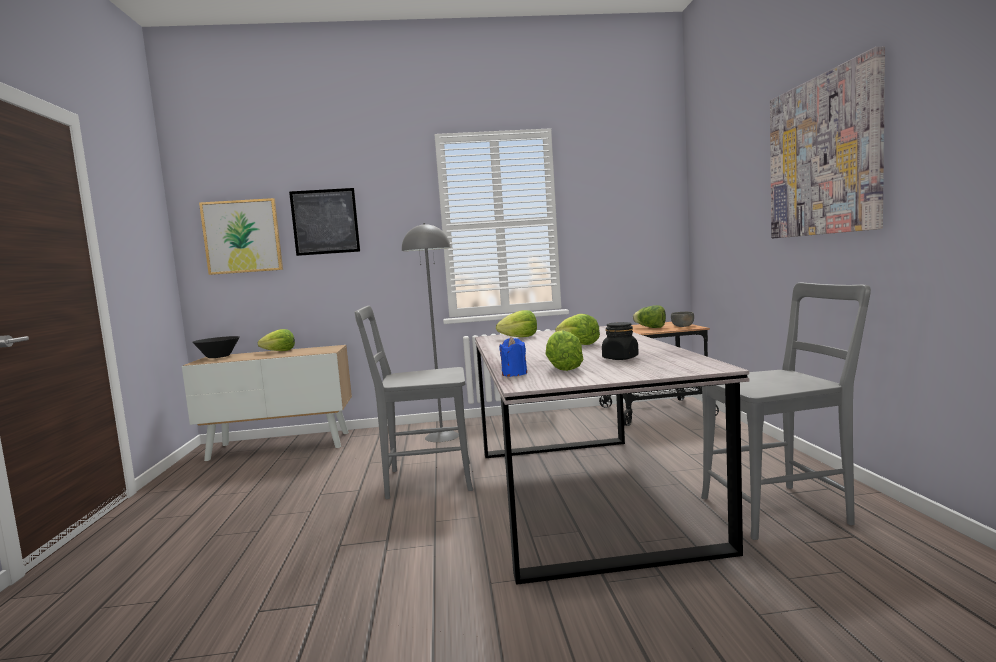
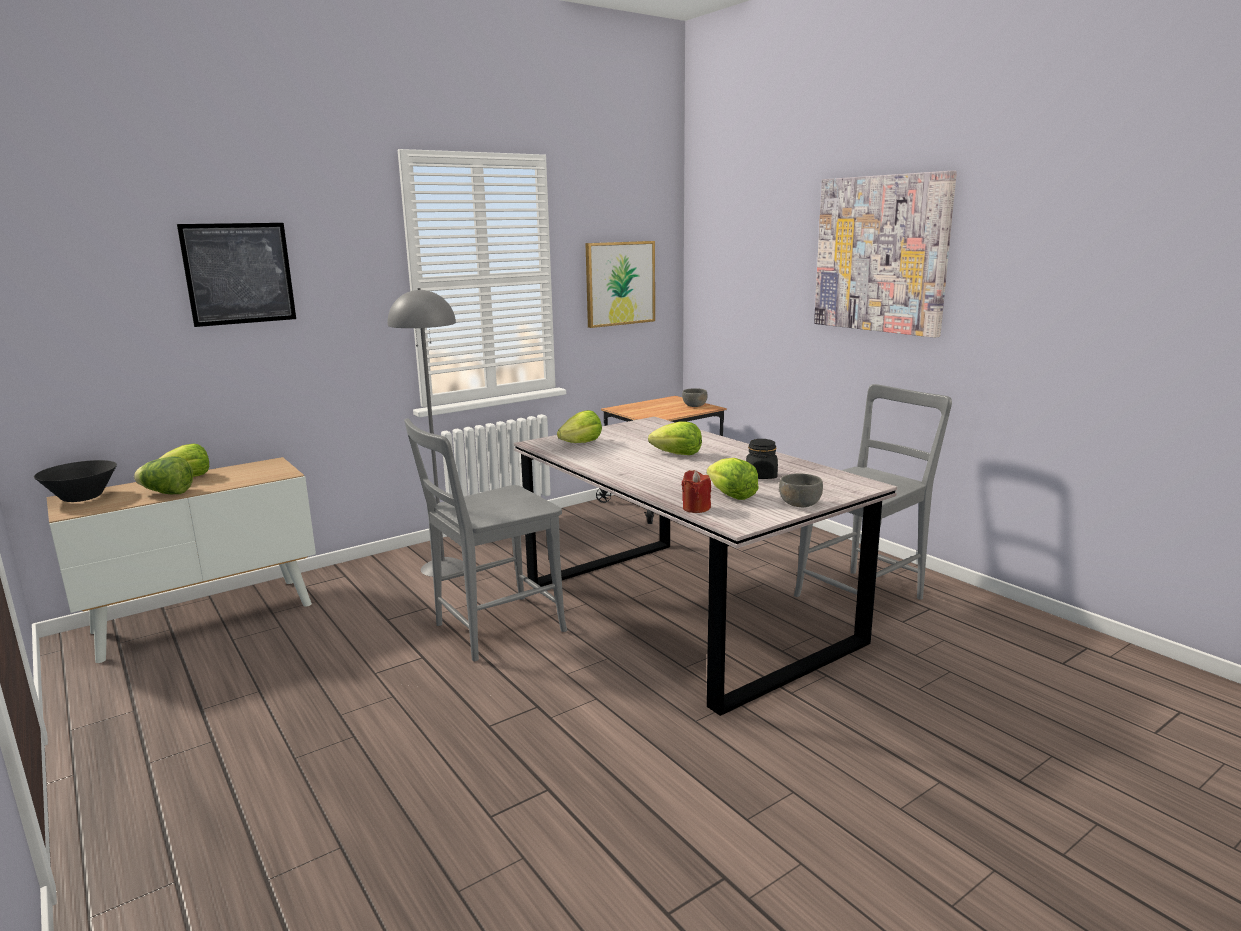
camera: 30 degrees left, 10 degrees up
(242, 236) = (95, 296): picture -> picture (620, 283)
(514, 374) = (696, 508): blue candle -> red candle
(613, 376) = (799, 504): none -> grey bowl
(650, 327) = (662, 409): lettuce -> lettuce (167, 493)

